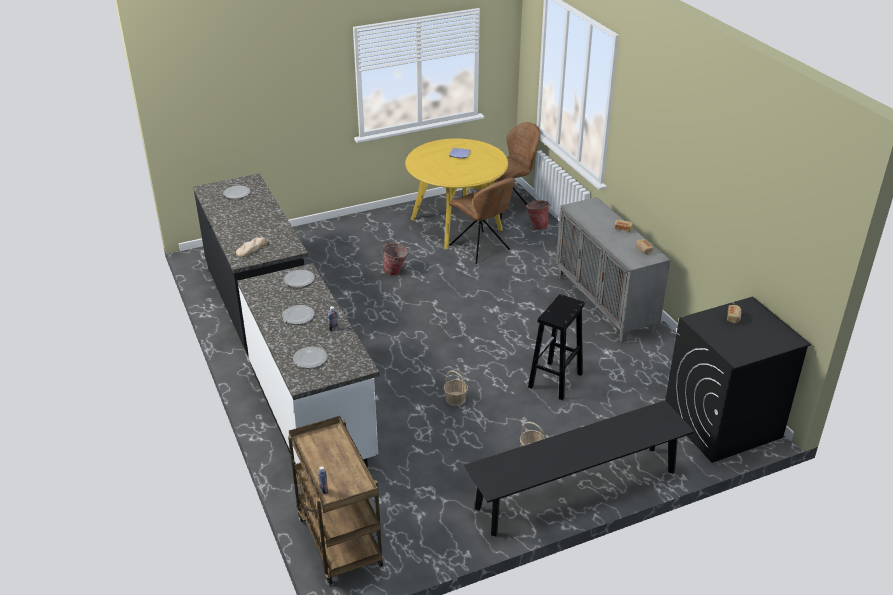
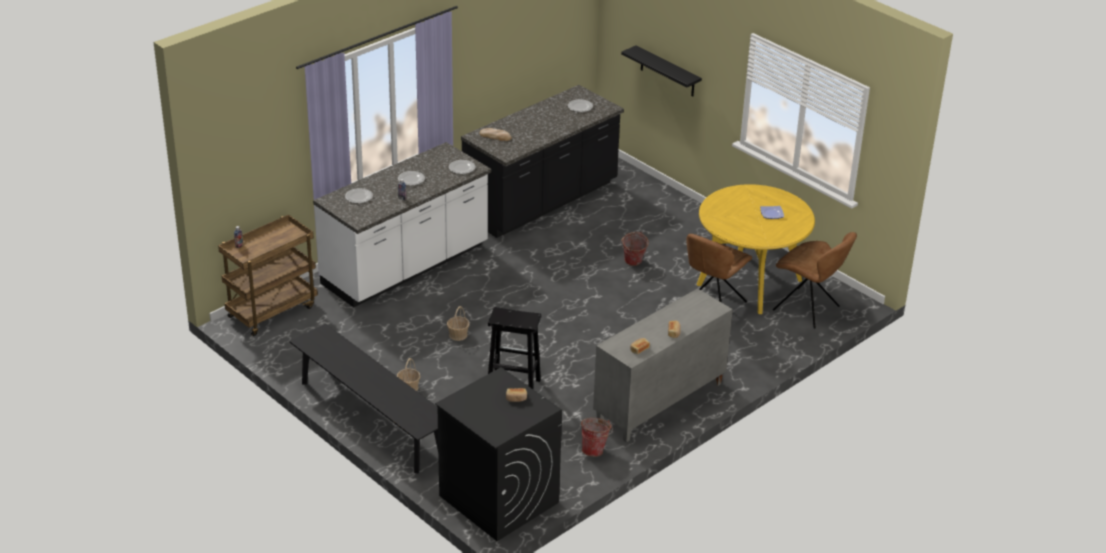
camera: 70 degrees right, 0 degrees up
(262, 122) = (667, 72): none -> black shelf
(537, 226) = (786, 336): bucket -> bucket (595, 450)

